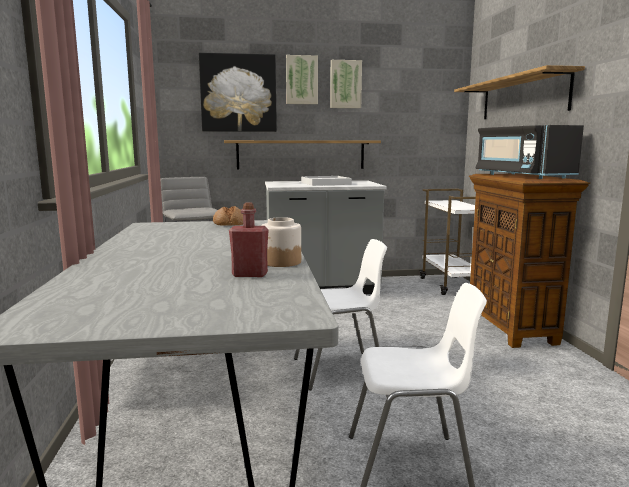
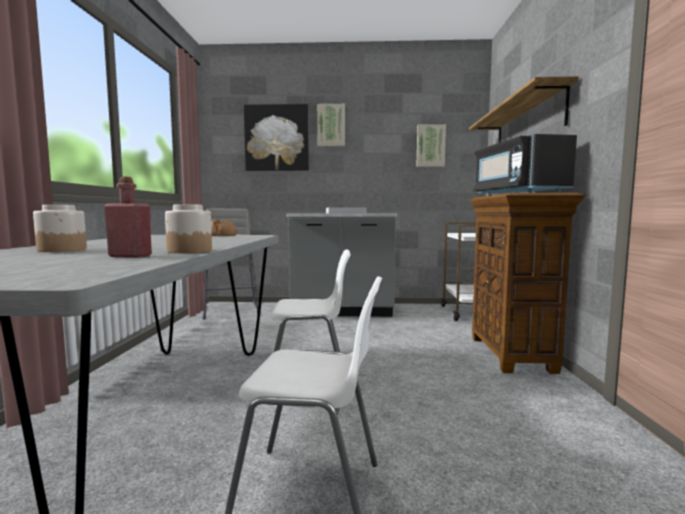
camera: 10 degrees right, 5 degrees down
(149, 265) = (63, 250): none -> jar
(301, 154) = (330, 190): shelf -> none
(345, 84) = (370, 128): picture -> picture (430, 146)

